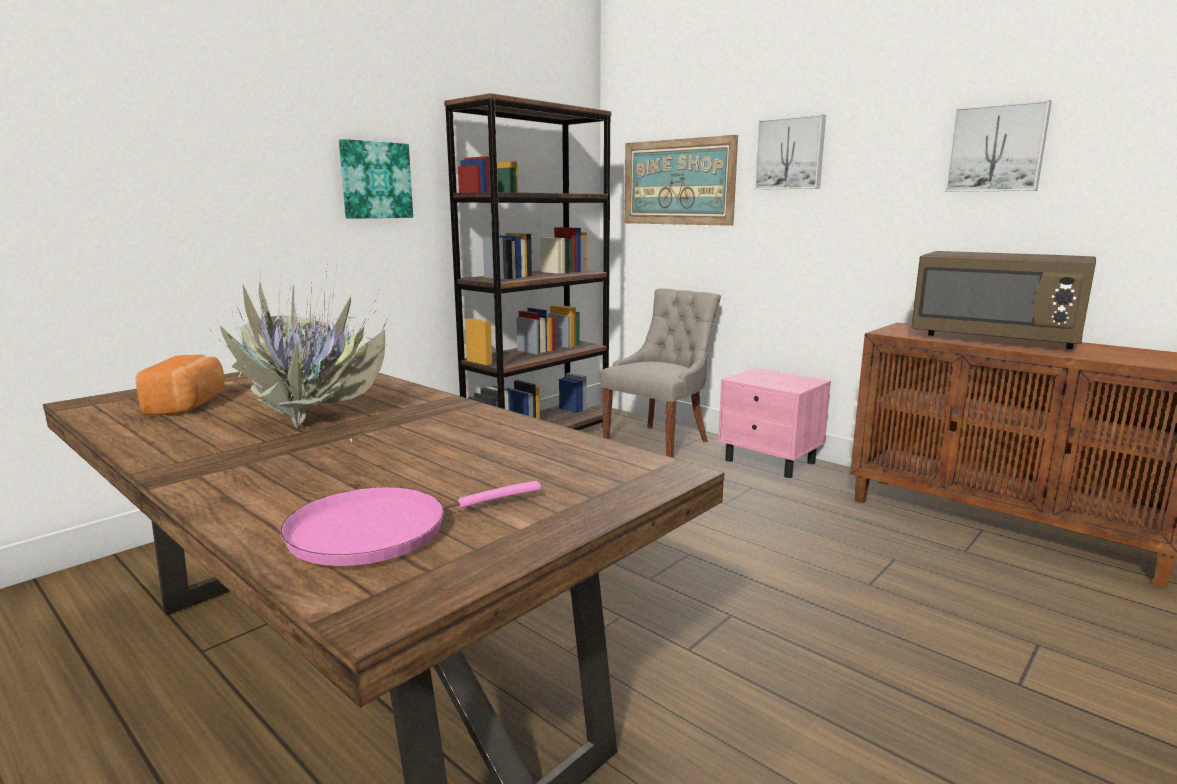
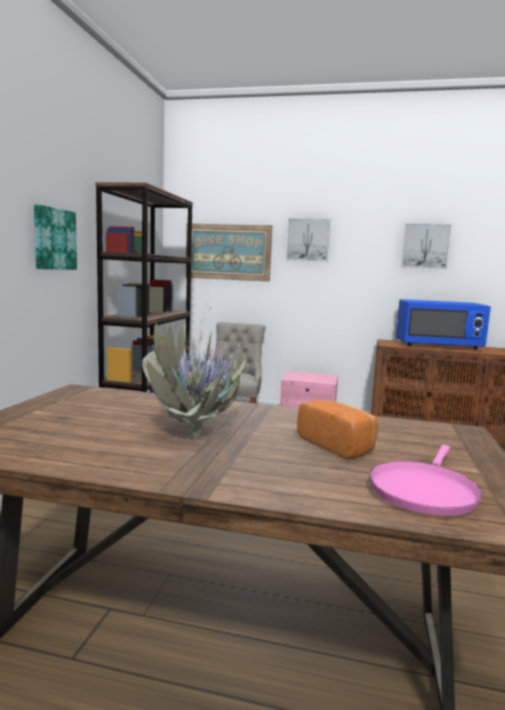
camera: 30 degrees left, 5 degrees down
(189, 405) = (55, 433): bread -> bread (337, 445)
(995, 338) = (438, 346): brown microwave -> blue microwave

